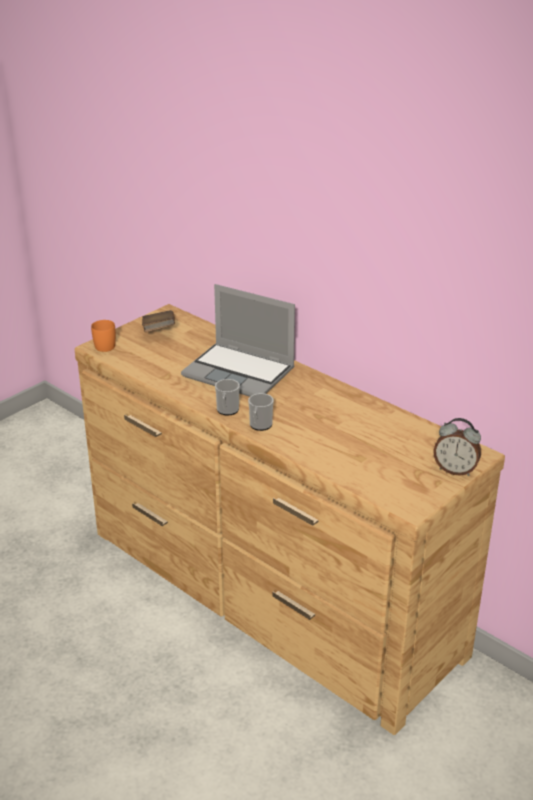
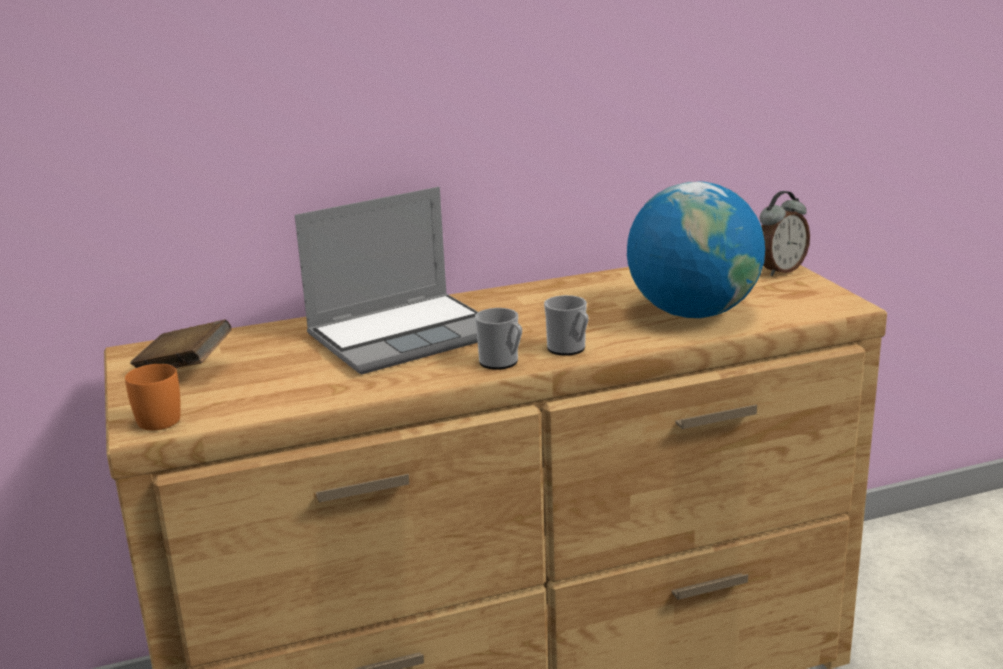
camera: 60 degrees left, 10 degrees down
(347, 453) = (693, 313): none -> globe

